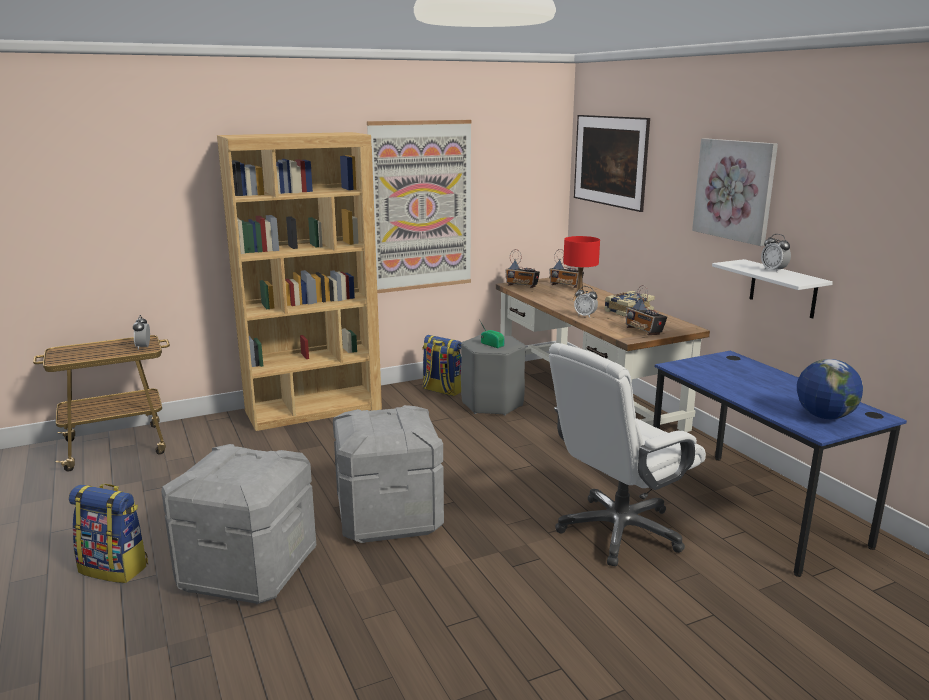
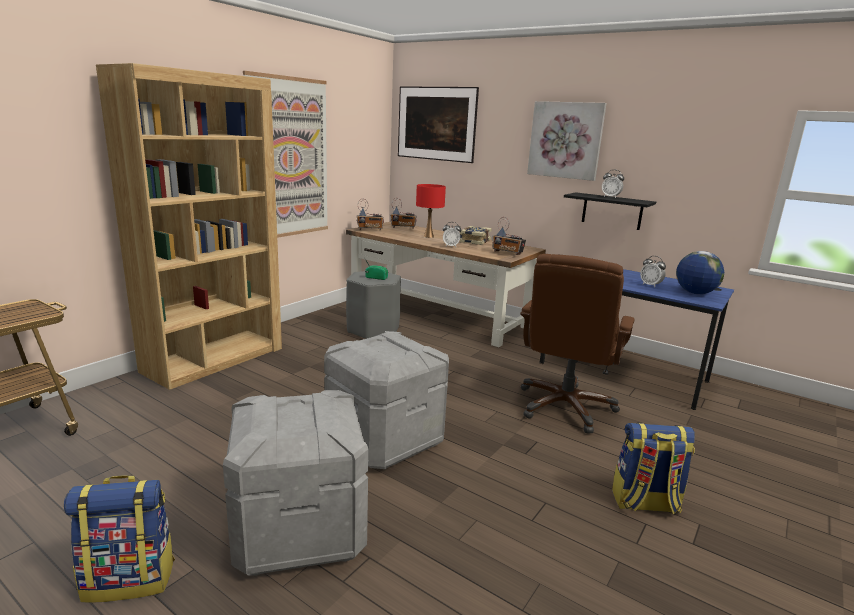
camera: 30 degrees left, 0 degrees up
(143, 347) = (34, 312): alarm clock -> alarm clock (650, 285)
(442, 390) = (320, 325): backpack -> backpack (645, 503)
(619, 531) = (565, 407): white office chair -> brown office chair
(783, 289) = (612, 211): white shelf -> black shelf

